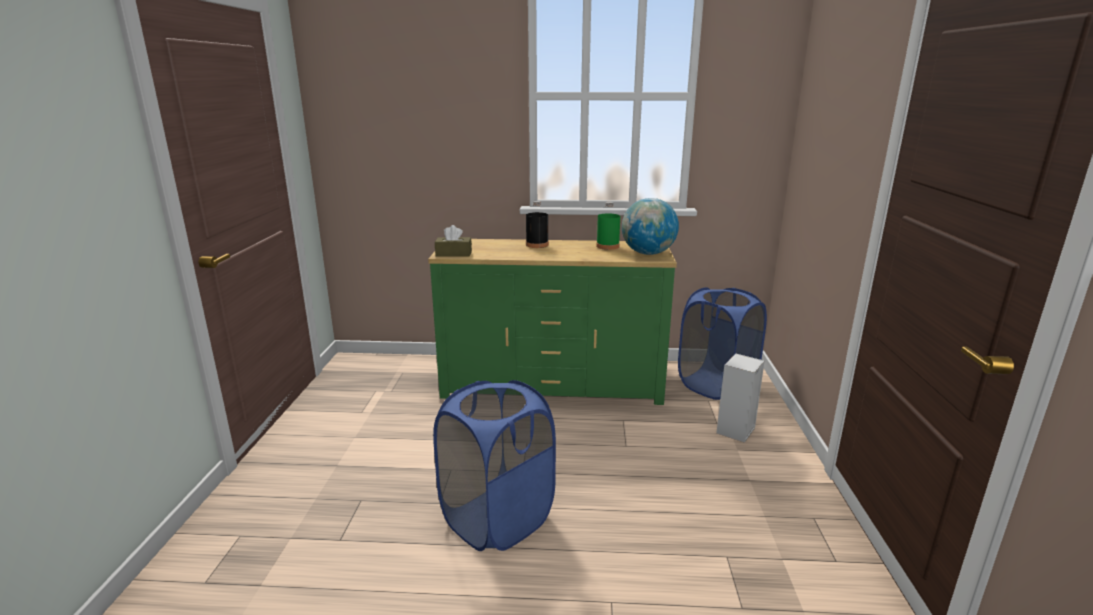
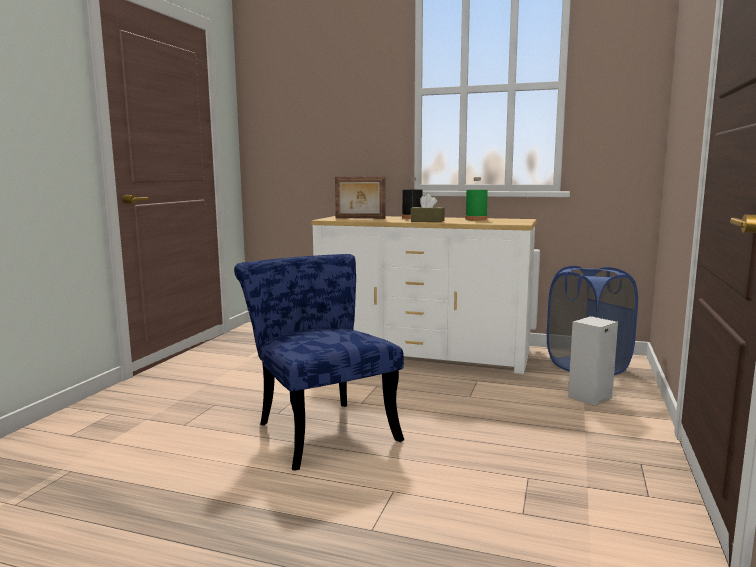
camera: 15 degrees right, 10 degrees down
(453, 254) = (334, 219): brown tissue box -> brown tissue box (427, 221)
(480, 249) = (360, 218): none -> picture frame
(497, 519) = (321, 428): blue laundry basket -> blue chair
(552, 385) = (422, 353): green dresser -> white dresser
(648, 253) = (509, 222): globe -> none

